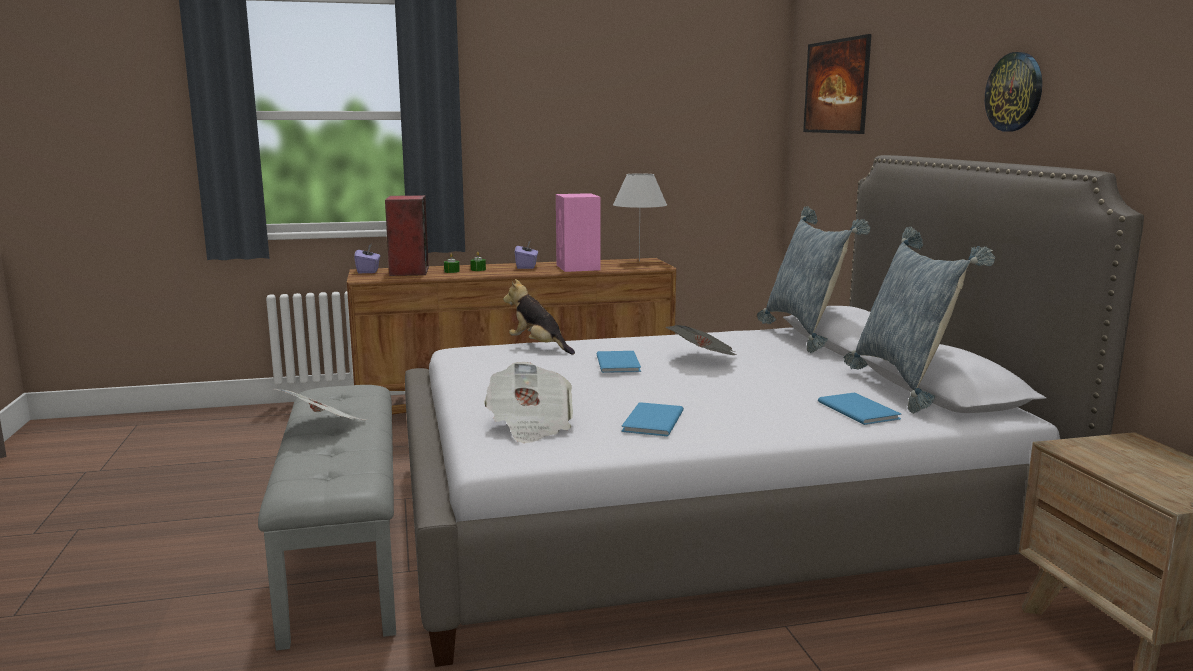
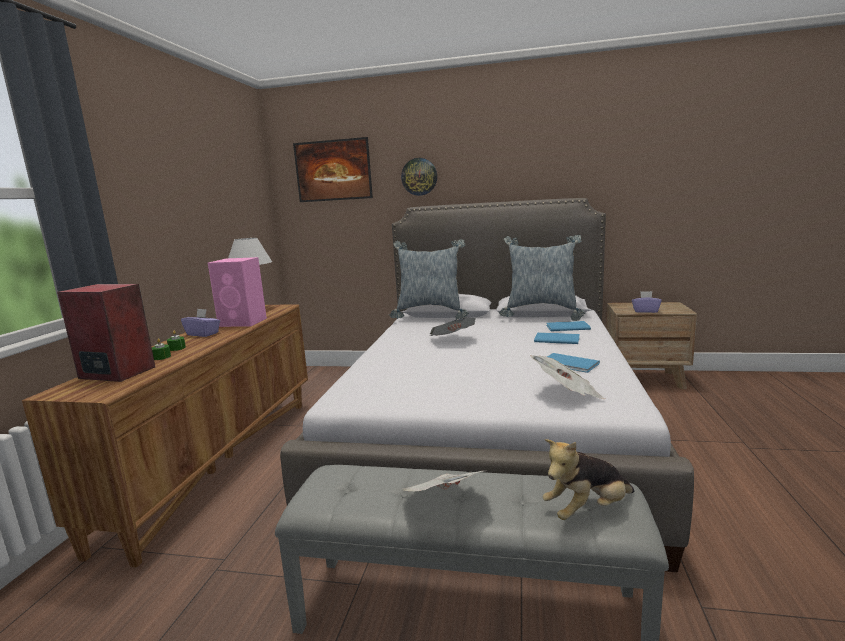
camera: 65 degrees left, 0 degrees up
(368, 271) = (65, 390): purple tissue box -> purple tissue box (645, 311)
(538, 347) = (369, 374): plush toy -> plush toy (587, 510)
(619, 363) = (443, 356): blue book -> blue book (555, 339)
(1014, 92) = (504, 167): wall clock -> wall clock (419, 176)

